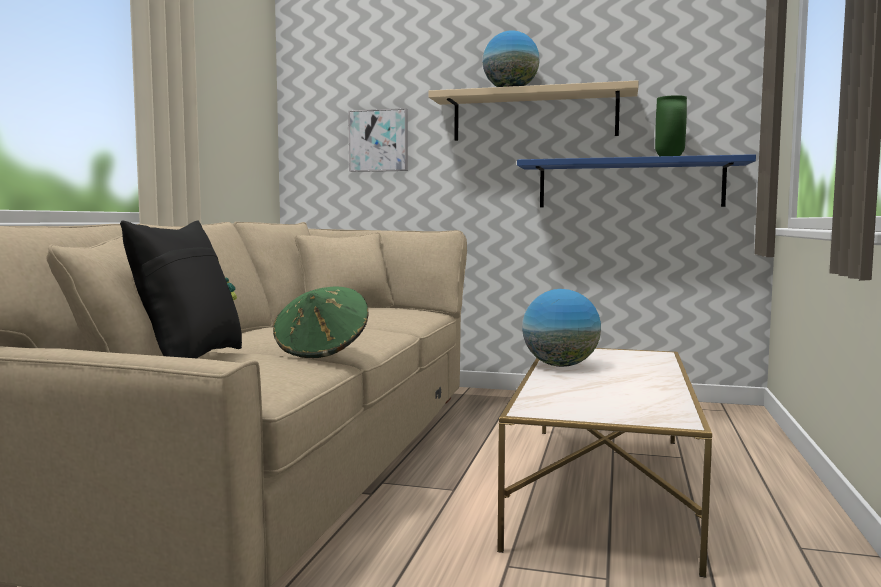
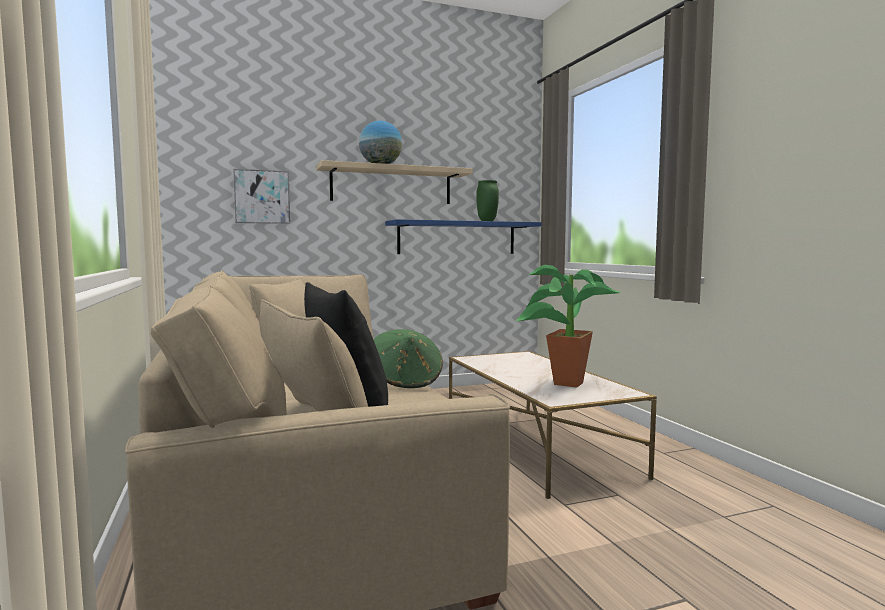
camera: 35 degrees left, 0 degrees up
(560, 366) = (495, 369): globe -> none
(602, 395) = (563, 384): none -> potted plant

